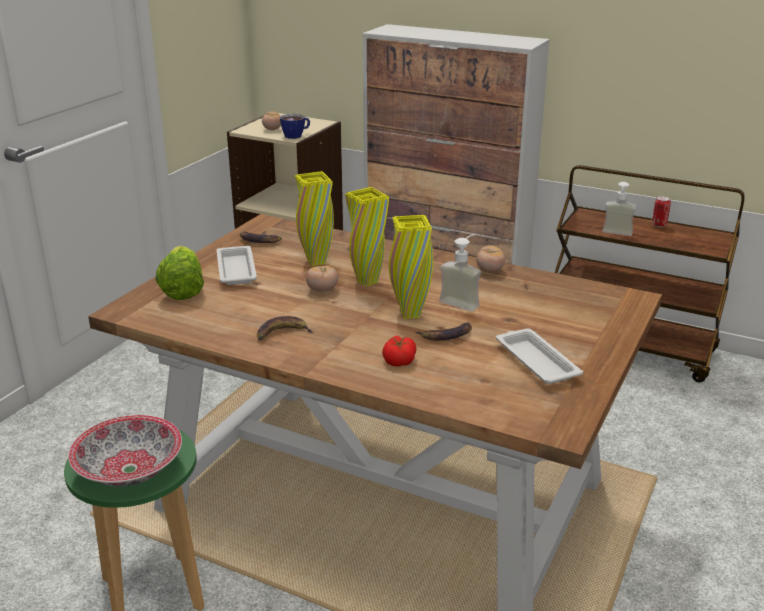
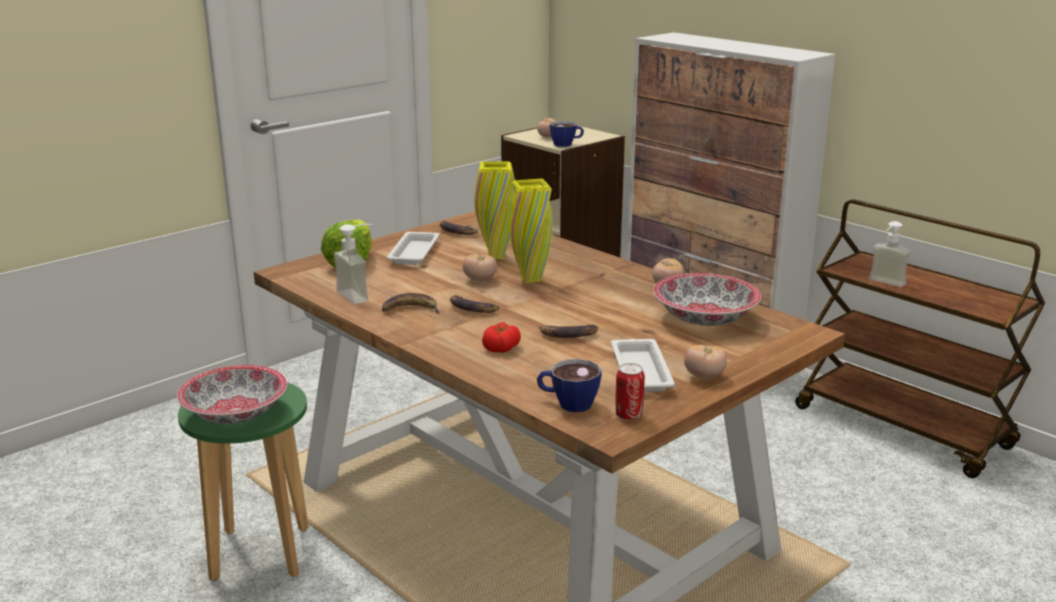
camera: 20 degrees right, 5 degrees down
(339, 322) = (472, 308): none -> banana
(410, 314) = (548, 312): yellow vase -> none
(463, 301) = (613, 309): soap dispenser -> soap dispenser (360, 295)
(502, 407) = (567, 403): none -> cup
(546, 298) = (705, 318): none -> bowl
(591, 357) = (704, 376): none -> tomato
(659, 225) = (946, 280): can -> can (628, 415)

